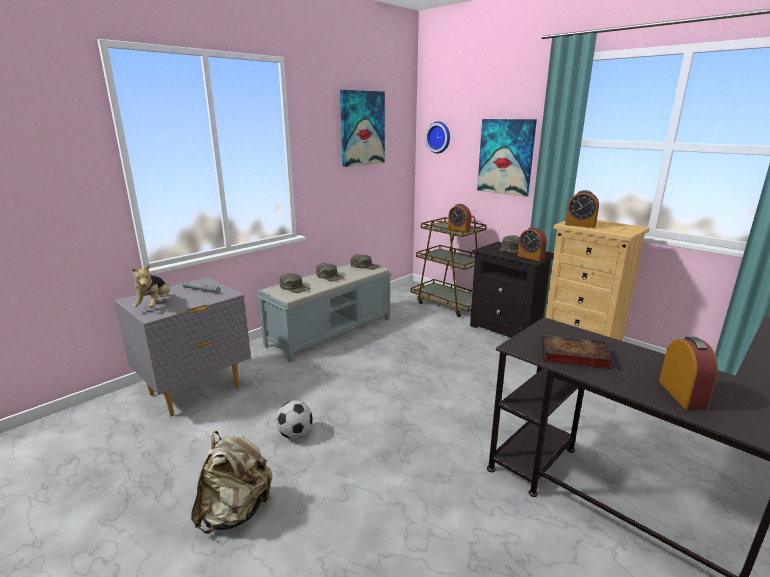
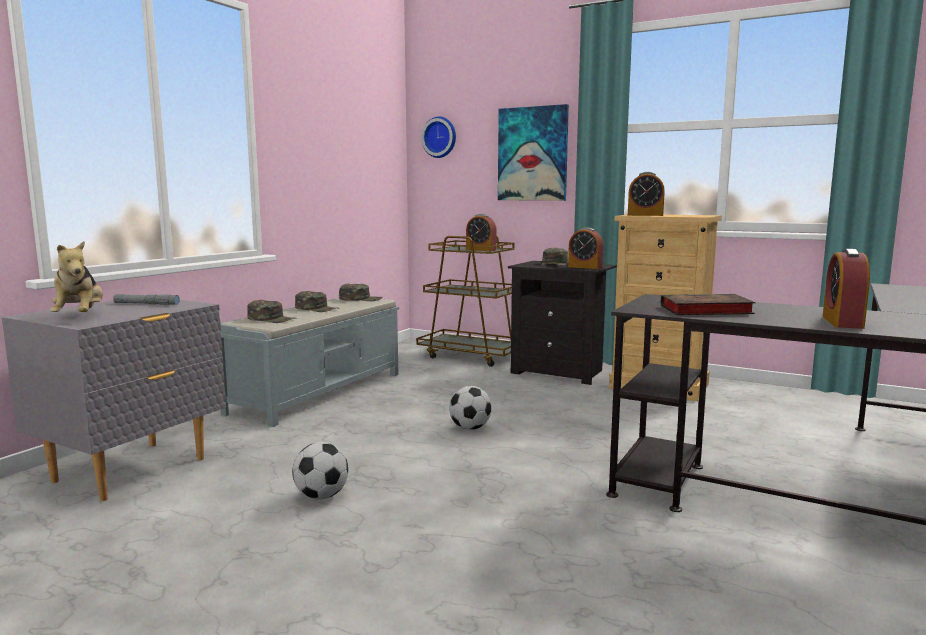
camera: 15 degrees left, 10 degrees down
(236, 511) = (270, 585): beige backpack -> none
(362, 128) = (343, 117): picture -> none
(417, 381) = (470, 428): none -> football
(681, 394) = (842, 322): alarm clock -> alarm clock turned 150 degrees counterclockwise

